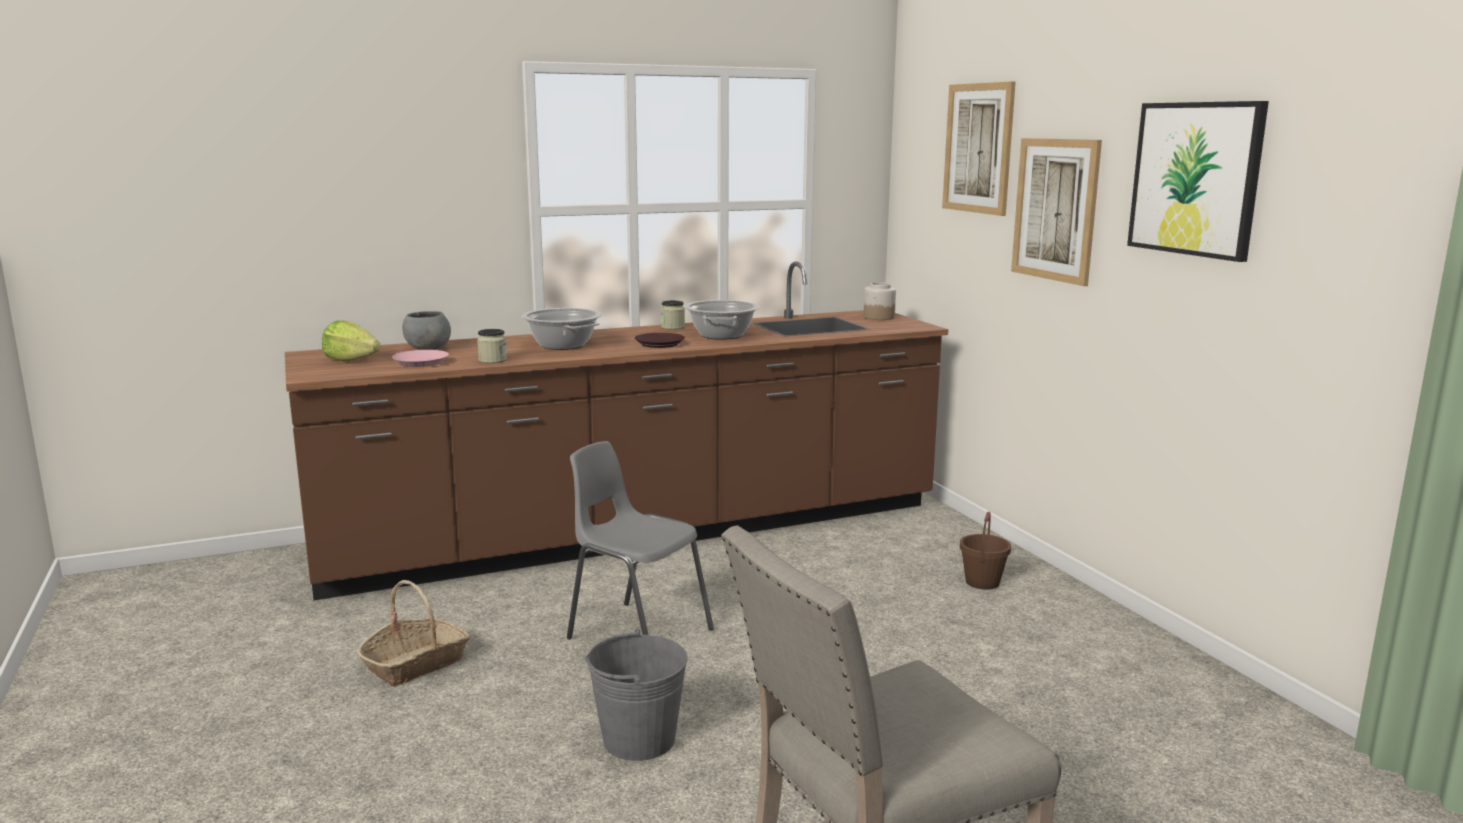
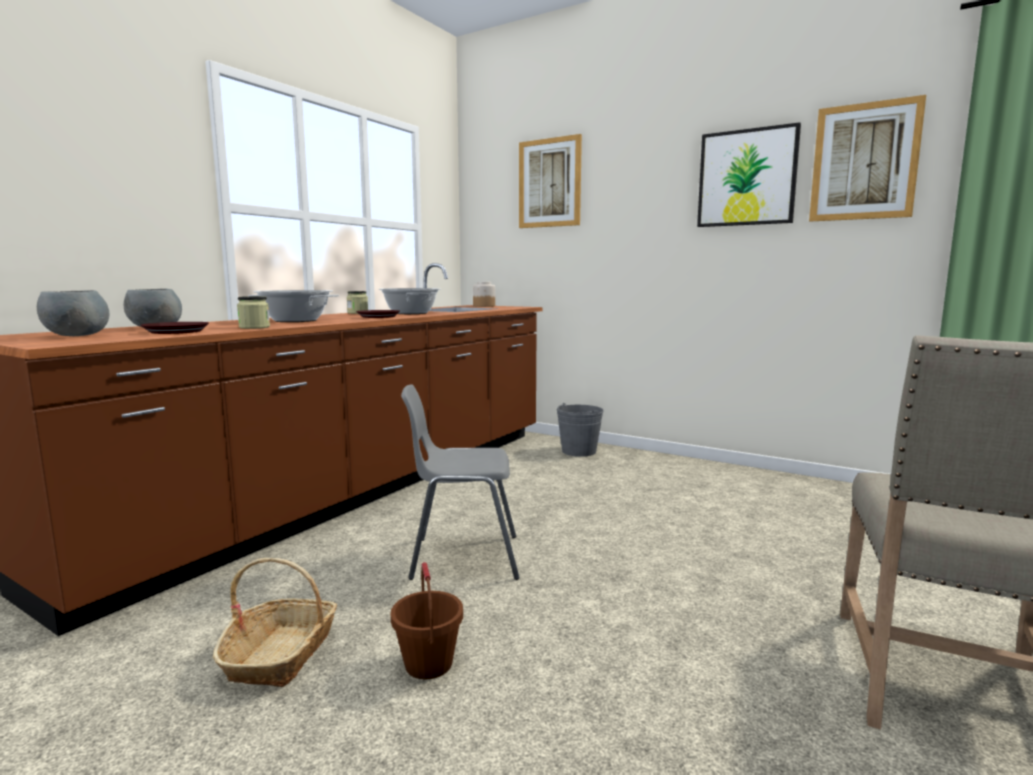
camera: 35 degrees left, 5 degrees down
(351, 360) = (77, 335): lettuce -> grey bowl
(421, 362) = (176, 332): pink plate -> brown plate
(639, 739) = (591, 635): grey bucket -> grey bucket (579, 451)
(982, 582) = (626, 466): brown bucket -> brown bucket (428, 663)
(1055, 209) = (626, 214): picture -> picture (864, 162)

